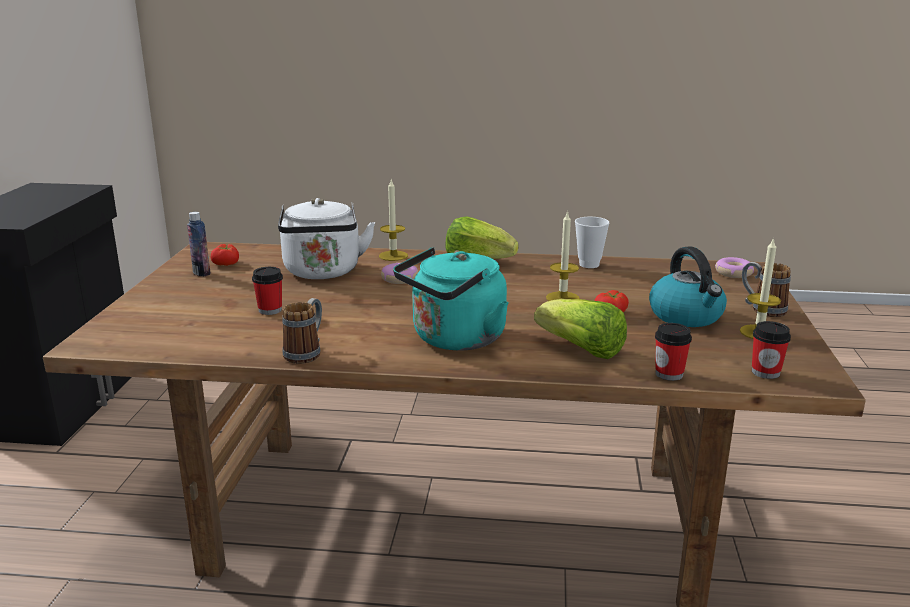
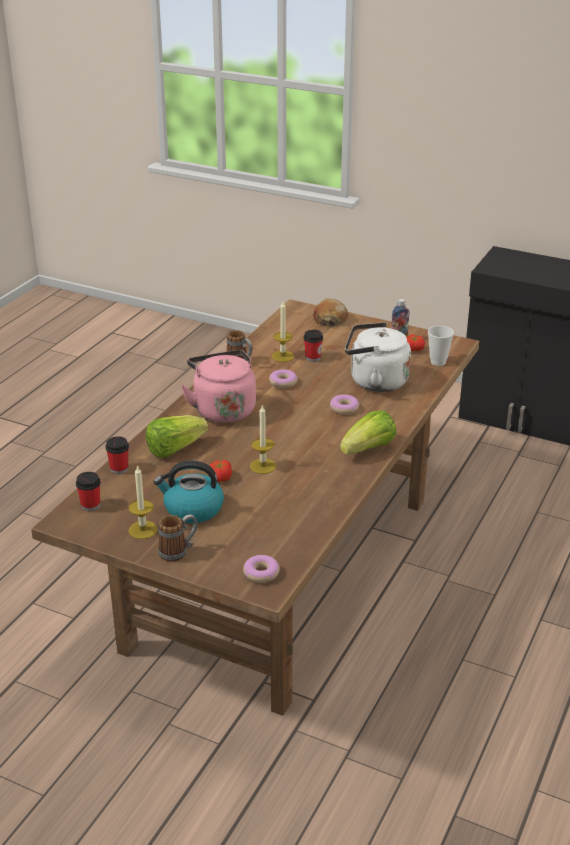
camera: 110 degrees right, 10 degrees up
(134, 316) = (330, 319): none -> bread
(354, 316) = (283, 382): none -> donut
(393, 256) = (400, 414): candle -> candle (282, 356)
(454, 340) = (223, 409): turquoise kettle -> pink kettle
(589, 264) = (328, 500): cup -> cup (438, 362)

